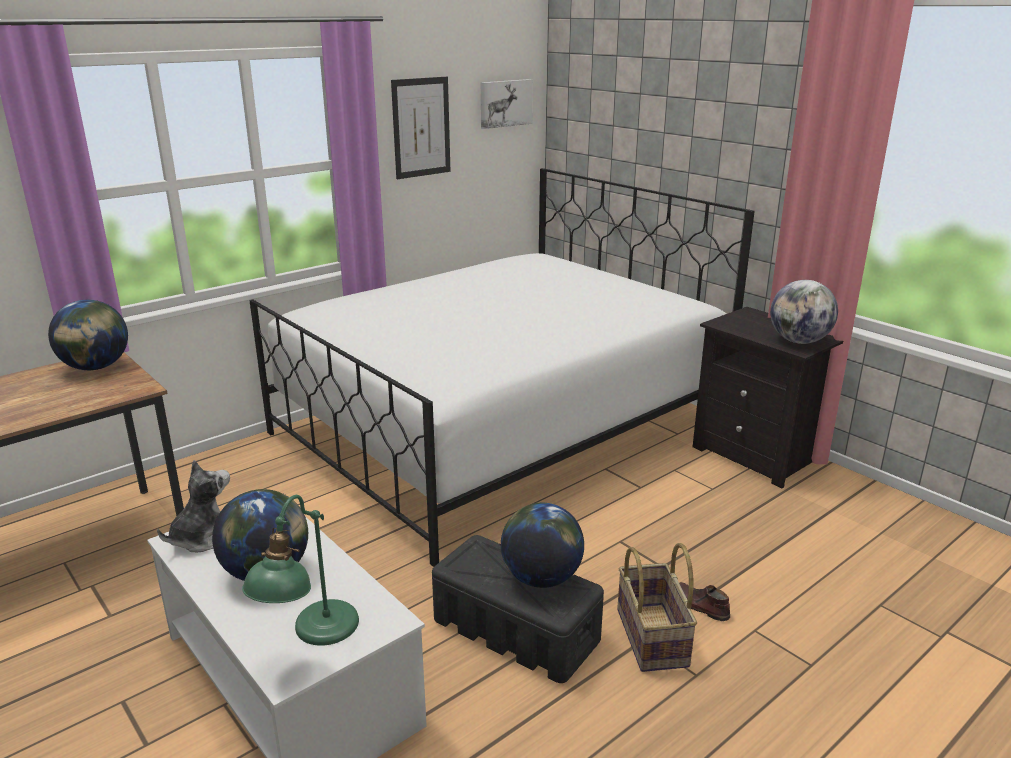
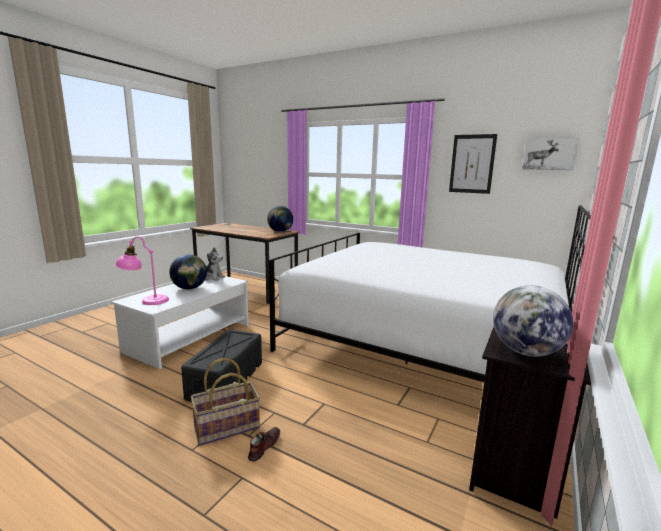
camera: 70 degrees right, 10 degrees down
(310, 641) = (144, 300): green table lamp -> pink table lamp
(541, 578) = (224, 353): globe -> none

